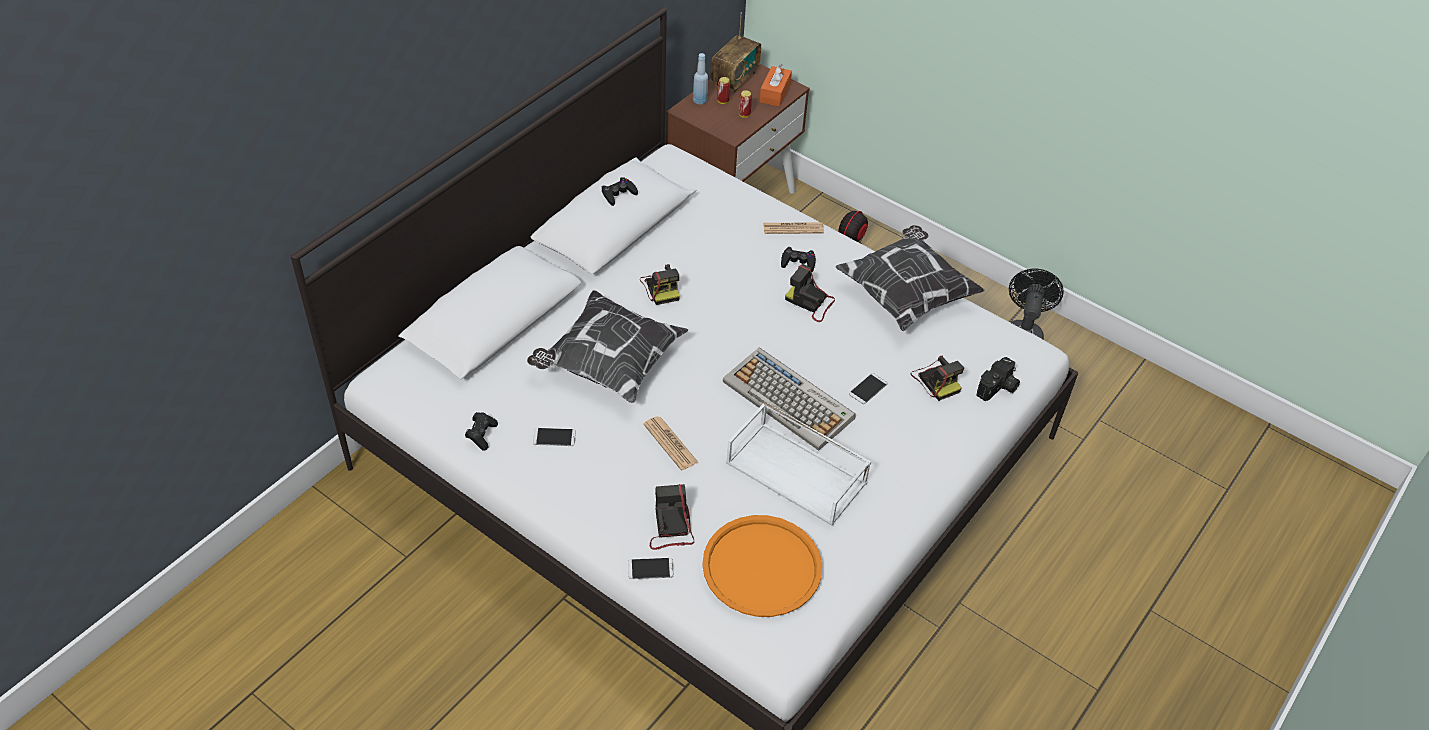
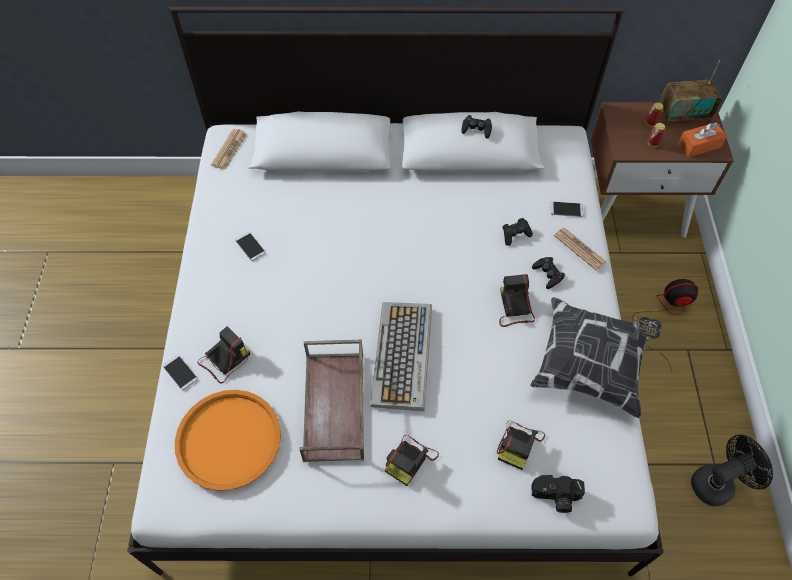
camera: 55 degrees right, 10 degrees up
(481, 435) = (221, 210): black game controller -> black game controller (515, 235)
(608, 364) = (339, 232): pillow -> none
(661, 287) = (437, 213): camera -> camera (410, 460)
(670, 443) = (298, 312): newspaper -> newspaper (229, 149)
(700, 101) = (635, 111): blue bottle -> none
(798, 473) = (335, 407): white tray -> brown tray
(868, 389) = (464, 401): phone -> phone (566, 209)

